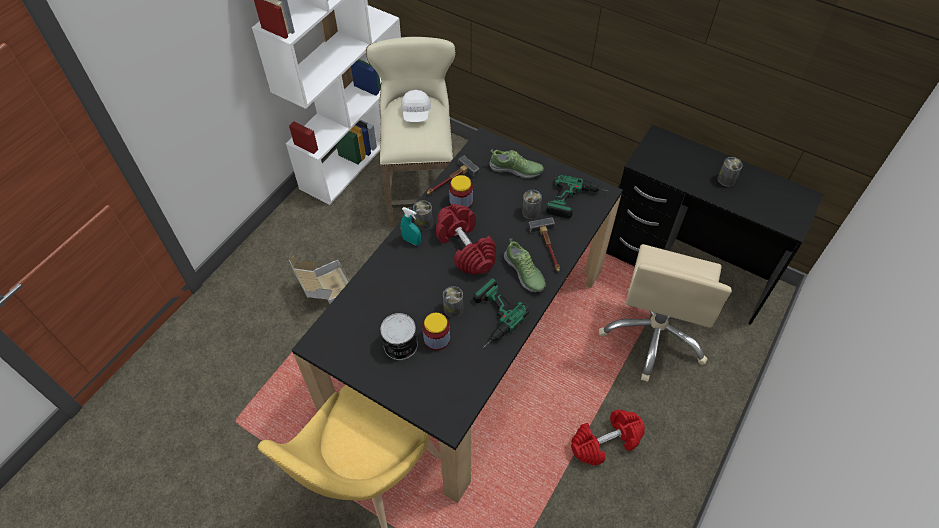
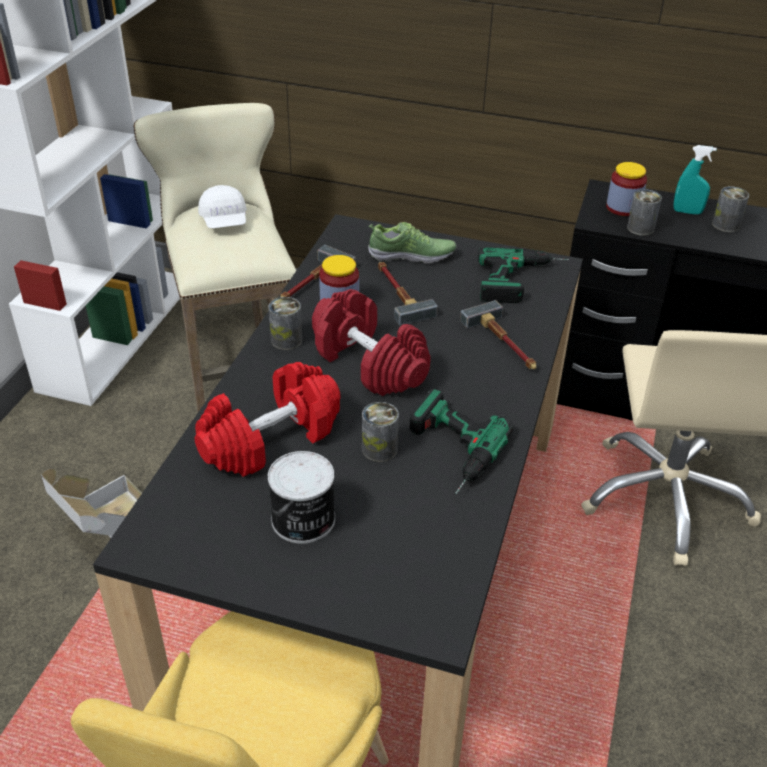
camera: 15 degrees left, 15 degrees down
(411, 241) = (274, 367): turquoise spray bottle -> turquoise spray bottle (687, 212)
(437, 339) = (366, 498): jar -> jar (623, 207)
(498, 199) = (398, 294): none -> hammer
(524, 273) = (480, 381): shoe -> none
(530, 212) = (456, 303): can -> can (640, 228)
(605, 441) = (659, 671): red dumbbell -> red dumbbell (271, 438)

